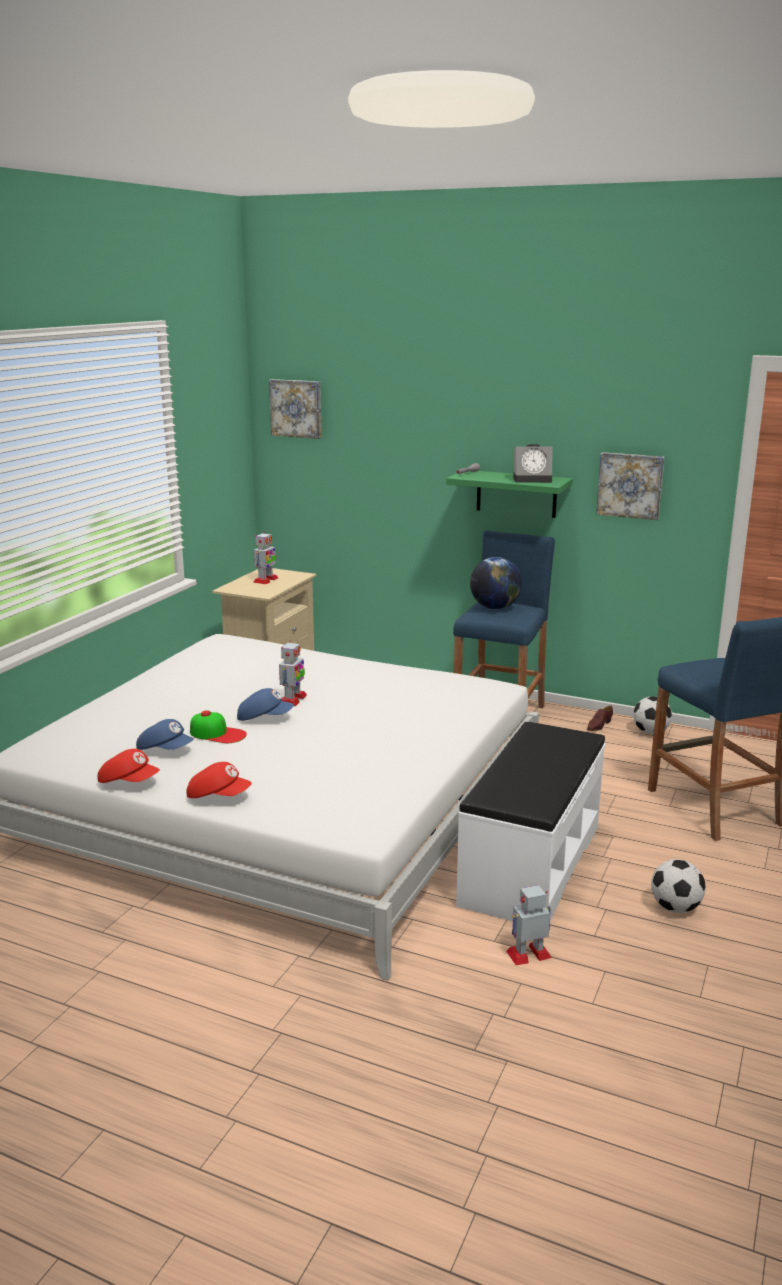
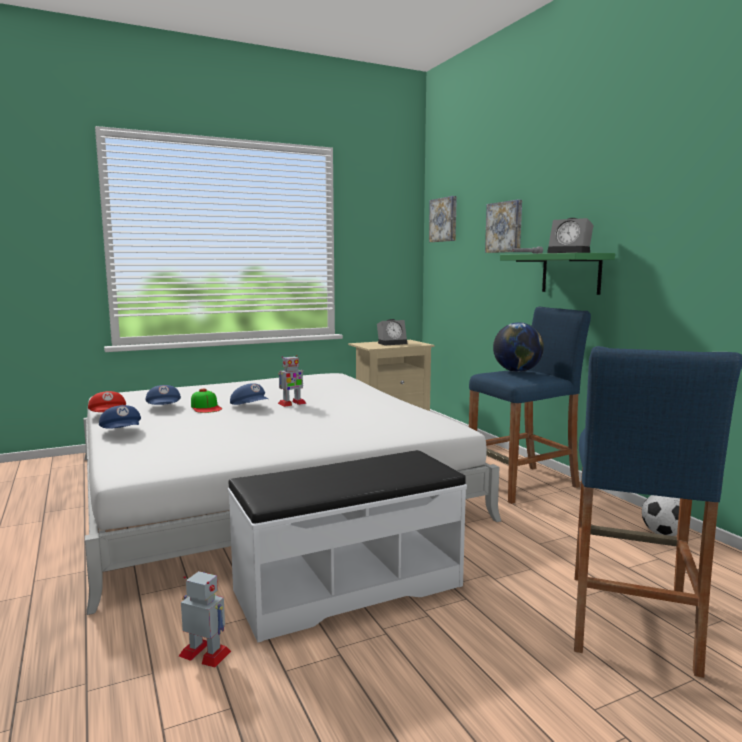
camera: 40 degrees right, 10 degrees down
(218, 796) = (122, 432): red cap -> blue cap
(265, 580) = (392, 343): toy robot -> alarm clock
(599, 725) = (612, 513): brown shoe -> none
(630, 485) = (665, 254): picture -> picture (505, 227)
(675, 908) = (409, 691): football -> none

